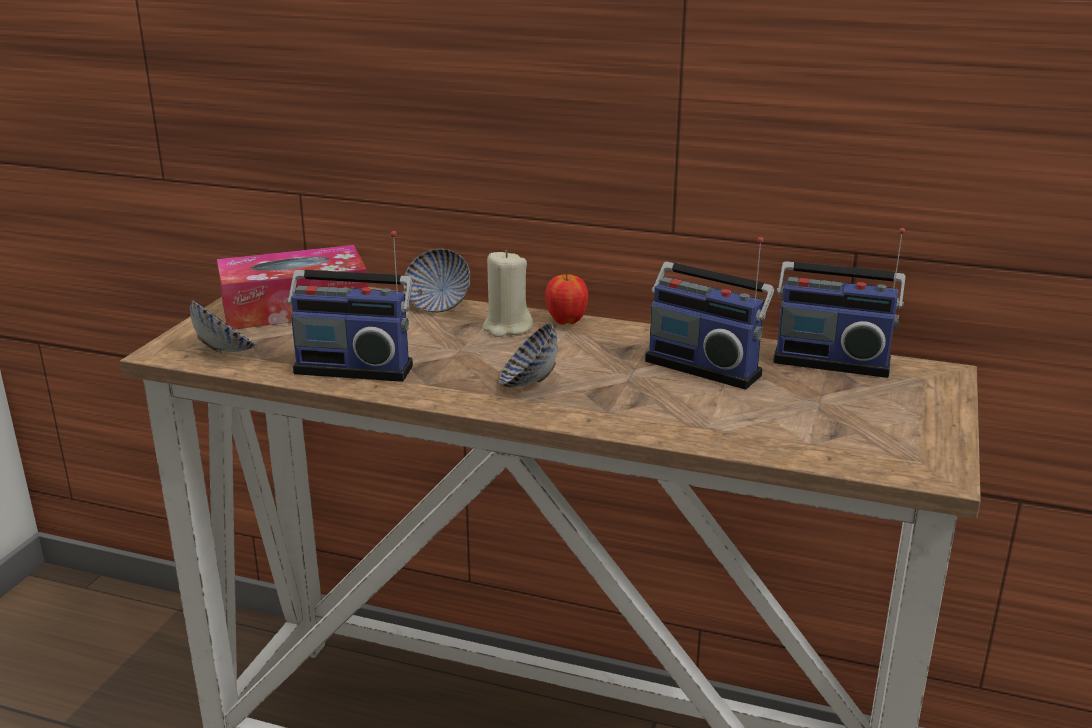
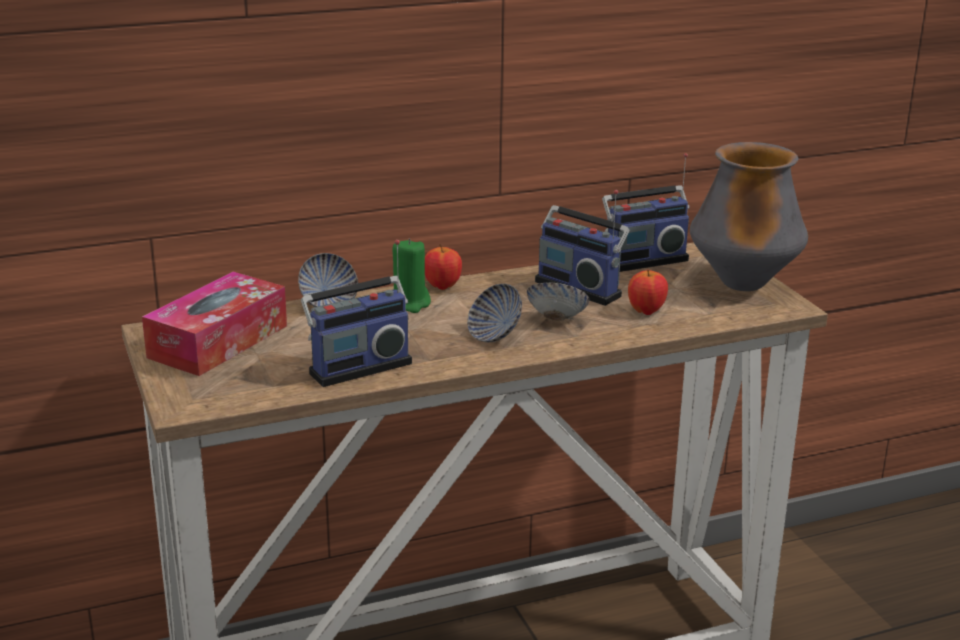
camera: 40 degrees left, 0 degrees up
(225, 351) = (233, 391): bowl -> bowl (556, 320)
(507, 327) = (410, 304): beige candle -> green candle
(705, 366) = (580, 287): radio -> radio turned 45 degrees clockwise
(735, 415) = (646, 311): none -> apple
(915, 426) = (743, 284): none -> vase

